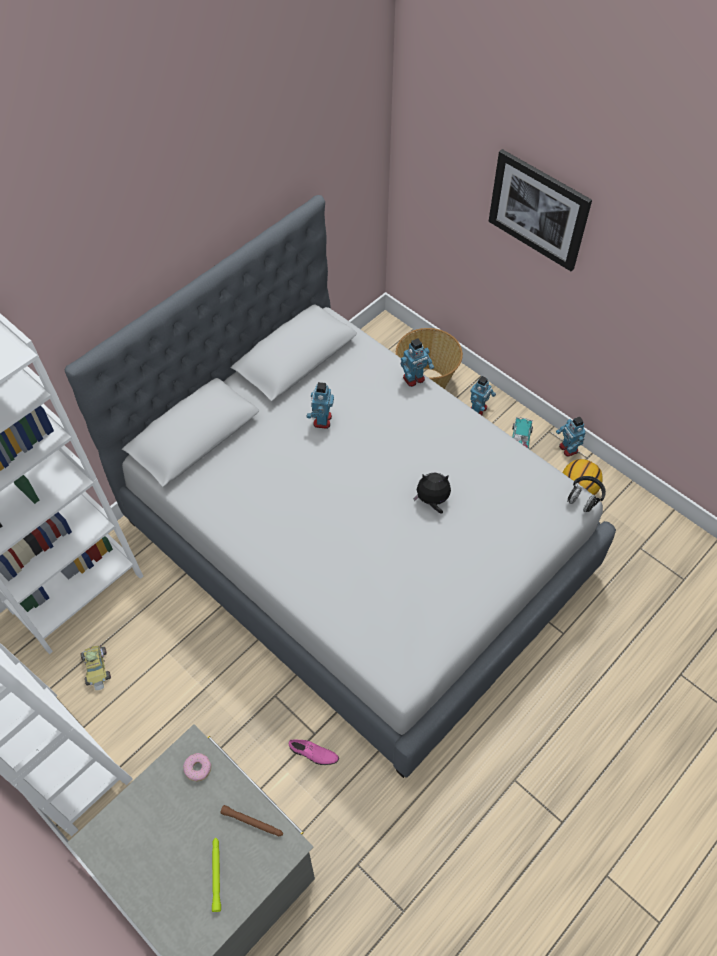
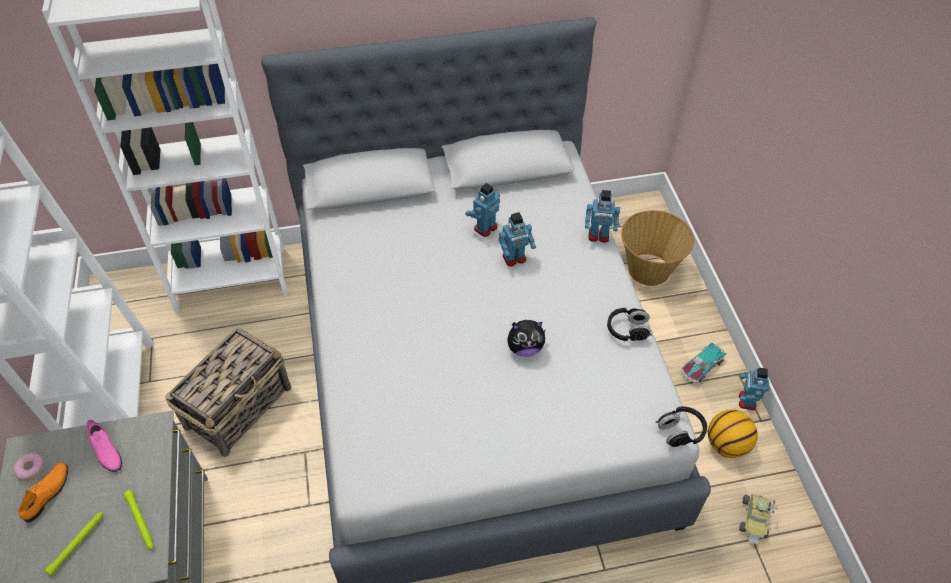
camera: 35 degrees right, 5 degrees down
(97, 668) = (197, 343): toy car -> toy car (754, 519)
(151, 857) = (48, 493): none -> orange shoe
(186, 695) = (239, 406): none -> basket
(197, 768) = (142, 447): donut -> donut (30, 469)
(252, 822) = (141, 522): brown flashlight -> green flashlight
(313, 754) = (294, 521): pink shoe -> pink shoe (105, 450)
(432, 501) = (525, 348): plush toy -> plush toy turned 135 degrees clockwise
(478, 409) = (681, 317): toy robot -> toy robot (514, 258)
(493, 443) = (627, 330): none -> black headphones
(539, 209) = (798, 110): picture -> none

